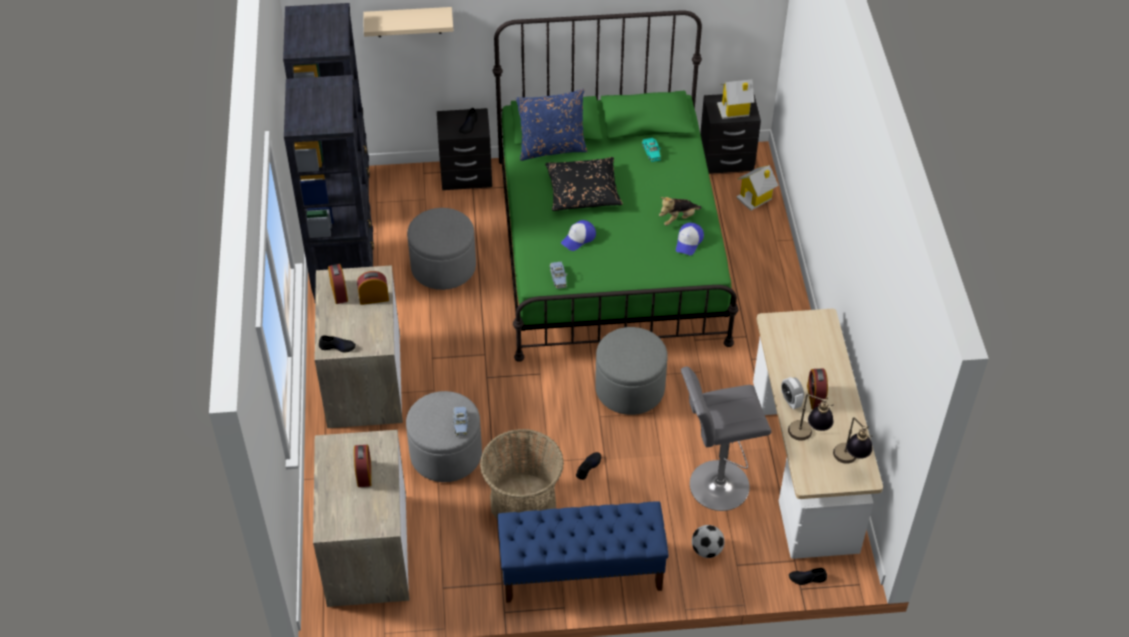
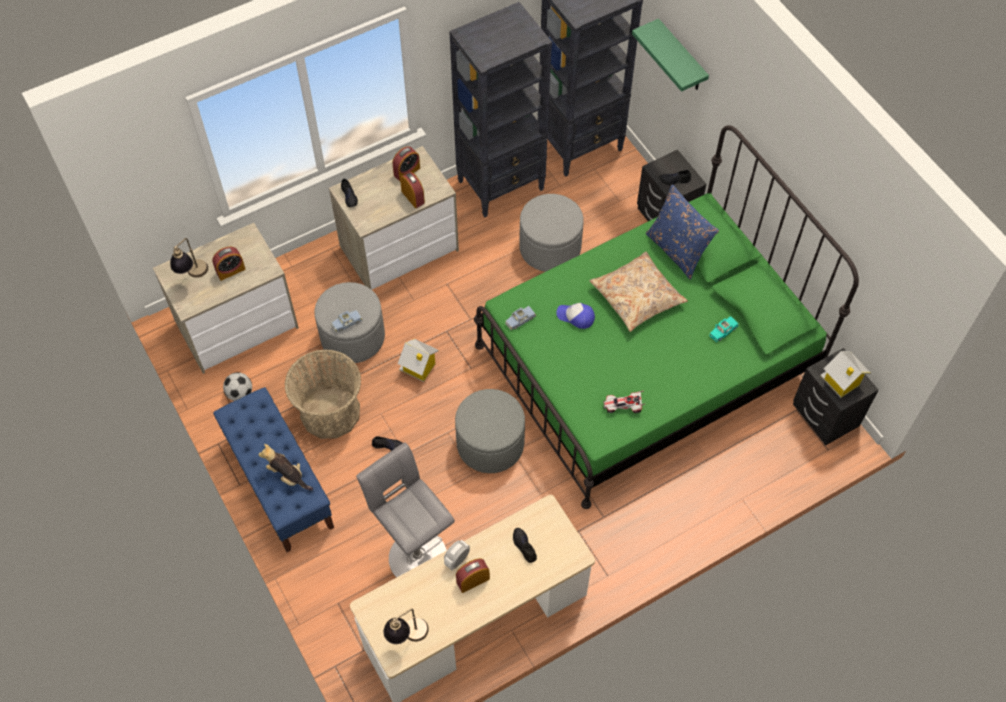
camera: 65 degrees right, 10 degrees up
(408, 22) = (681, 57): beige shelf -> green shelf
(583, 191) = (637, 296): black pillow -> beige pillow
(678, 218) = (648, 386): plush toy -> plush toy (287, 475)
(689, 242) = (623, 406): cap -> toy car
(706, 550) = (343, 572): football -> football (240, 393)
(755, 198) = (789, 460): toy house -> toy house (418, 368)
(807, 578) = (348, 668): black shoe -> black shoe (524, 546)
(808, 437) = (421, 590): table lamp -> table lamp (193, 276)

